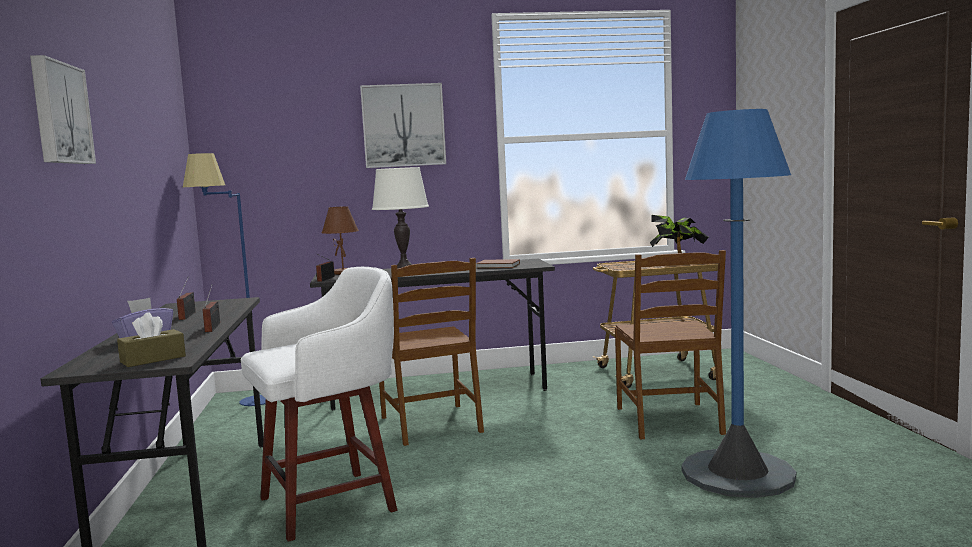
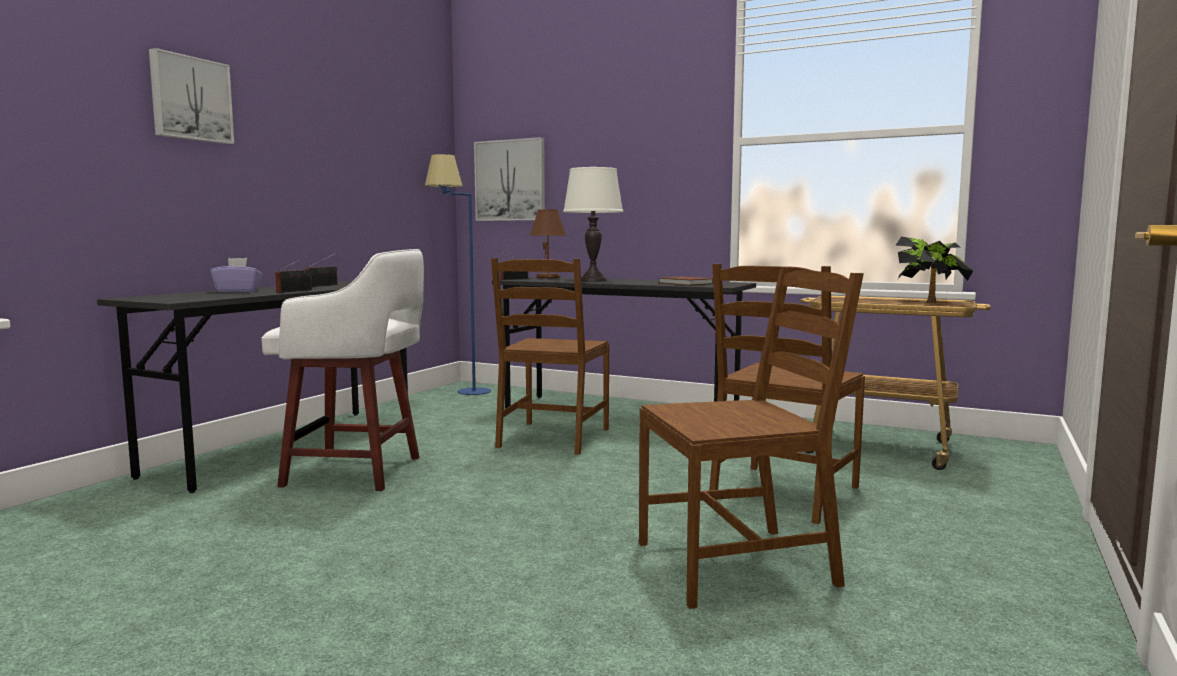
camera: 35 degrees right, 0 degrees up
(153, 359) = (177, 298): brown tissue box -> none
(403, 125) = (634, 127): picture -> picture (510, 180)
(737, 473) = (737, 564): blue floor lamp -> brown chair

